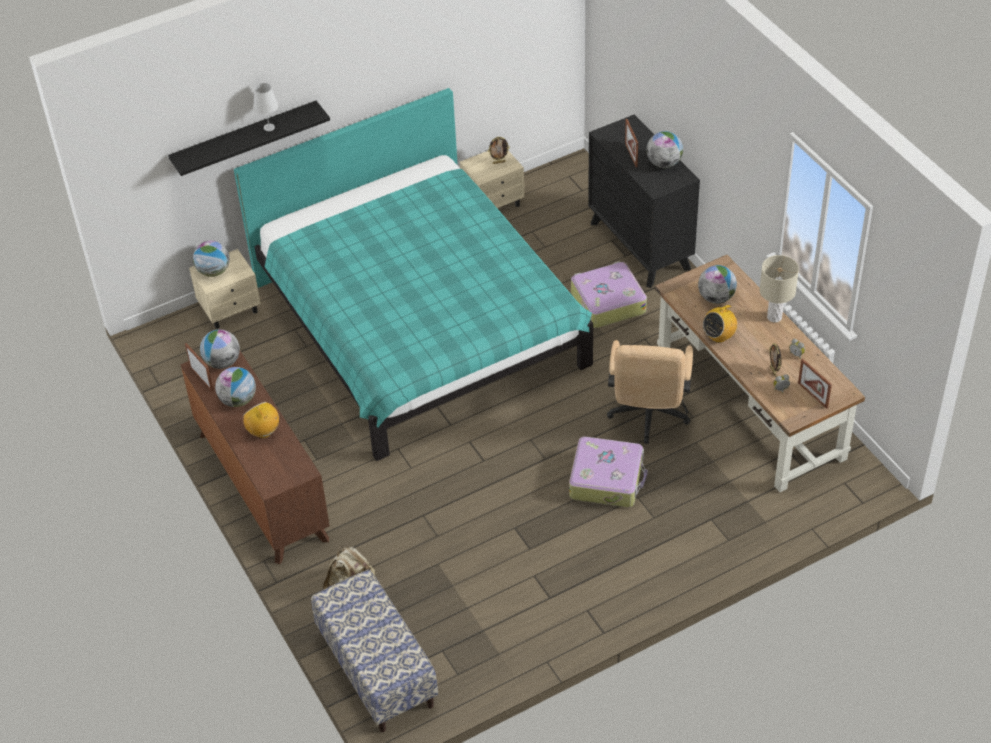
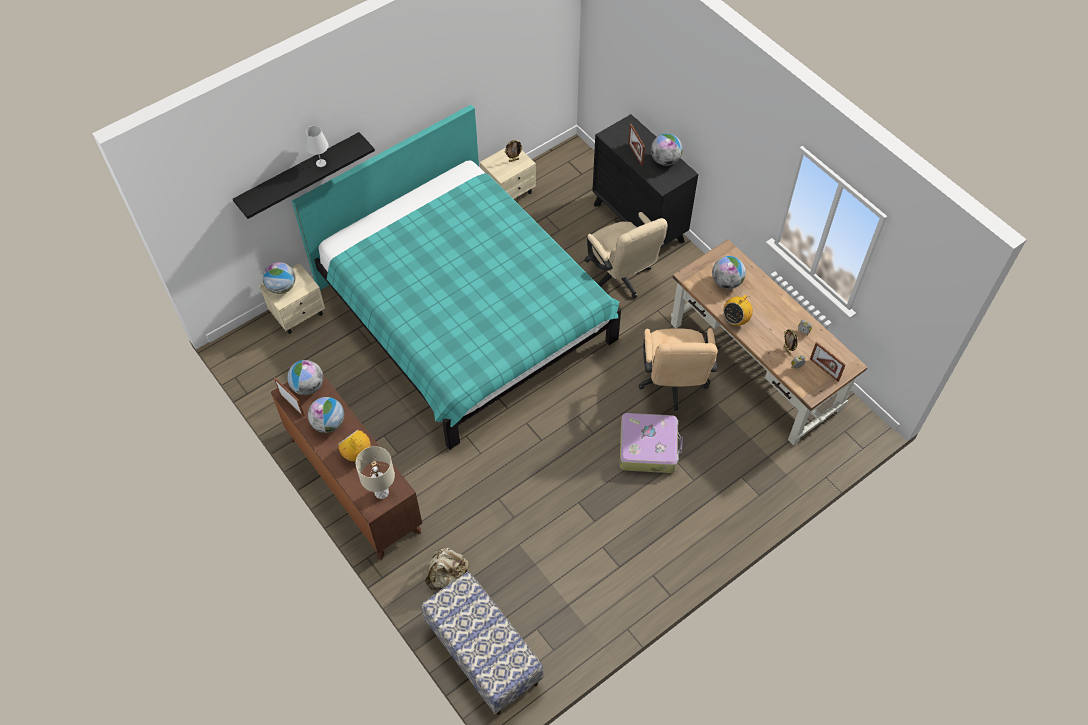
camera: 10 degrees left, 10 degrees up
(607, 302) = (620, 278): suitcase -> beige office chair
(774, 317) = (778, 296): beige table lamp -> beige table lamp (381, 492)

